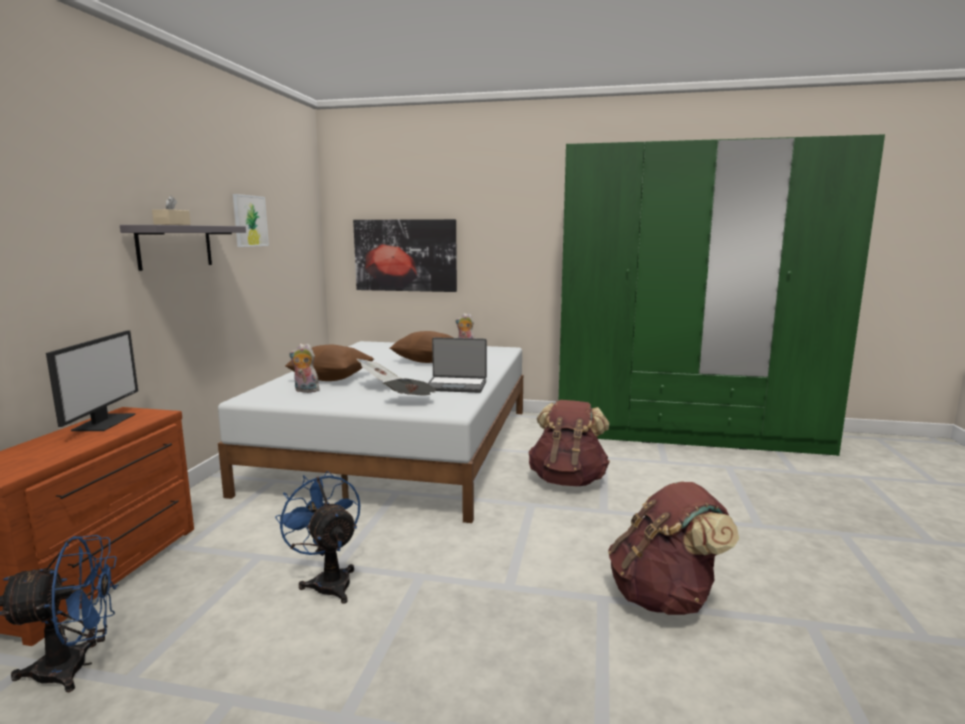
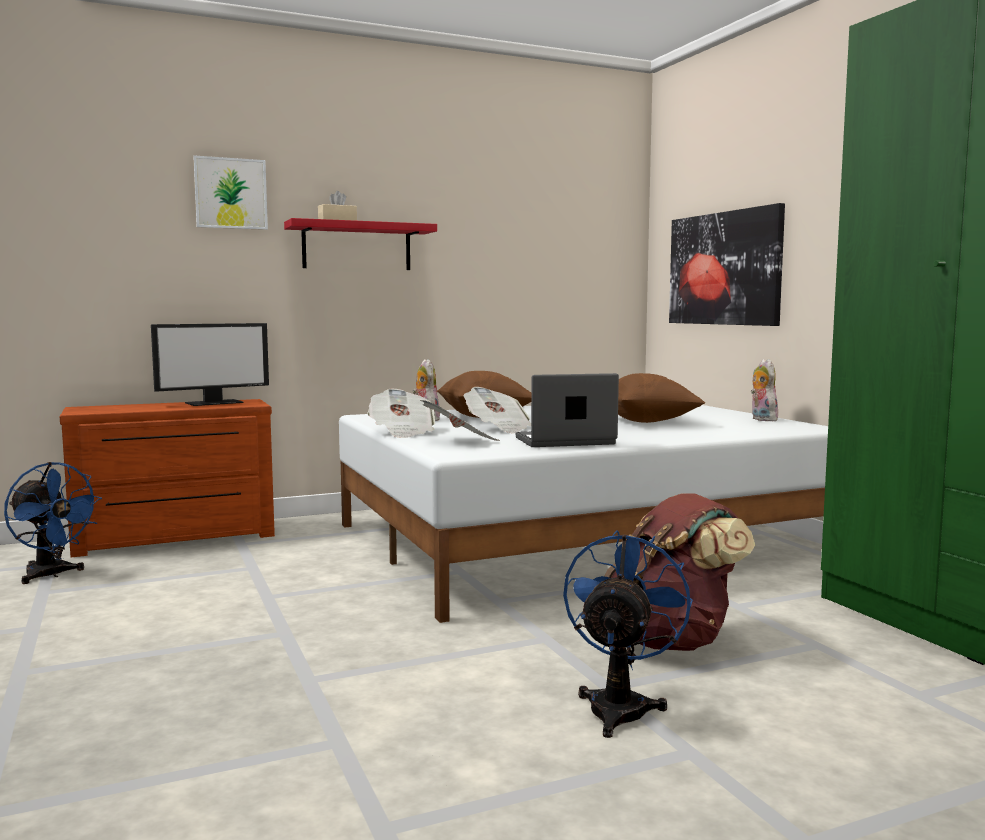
camera: 55 degrees right, 5 degrees down
(175, 246) = (357, 246): grey shelf -> red shelf
(250, 221) = (487, 222): picture -> picture (231, 193)
(328, 581) = (235, 602): blue fan -> blue fan (620, 705)
(345, 405) = (402, 432): none -> newspaper
(456, 386) = (565, 441): laptop -> laptop turned 105 degrees clockwise
(665, 598) = (388, 788): brown backpack -> none

